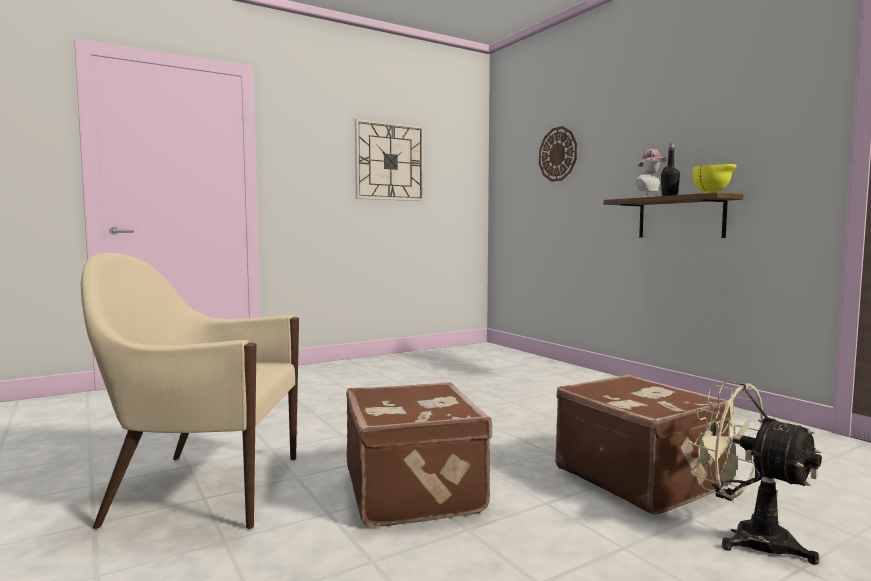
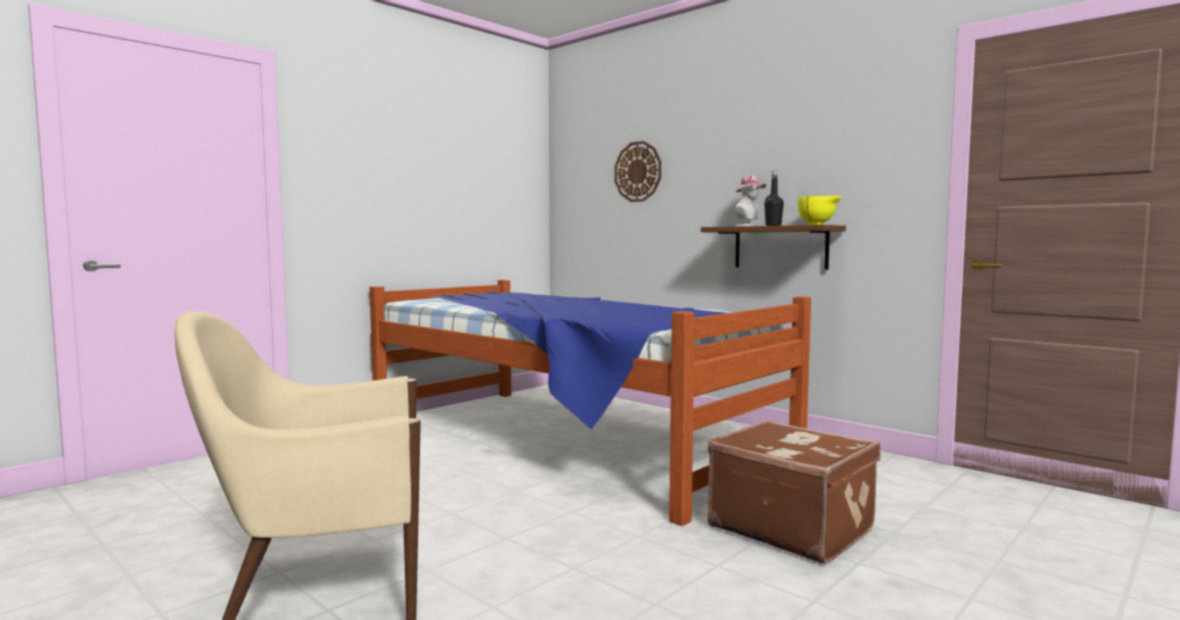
camera: 15 degrees left, 0 degrees up
(390, 161) = (441, 174): wall clock -> none
(415, 490) = (575, 568): brown suitcase -> none
(471, 386) = (565, 441): none -> bed
(747, 537) = (914, 575): beige fan -> none

